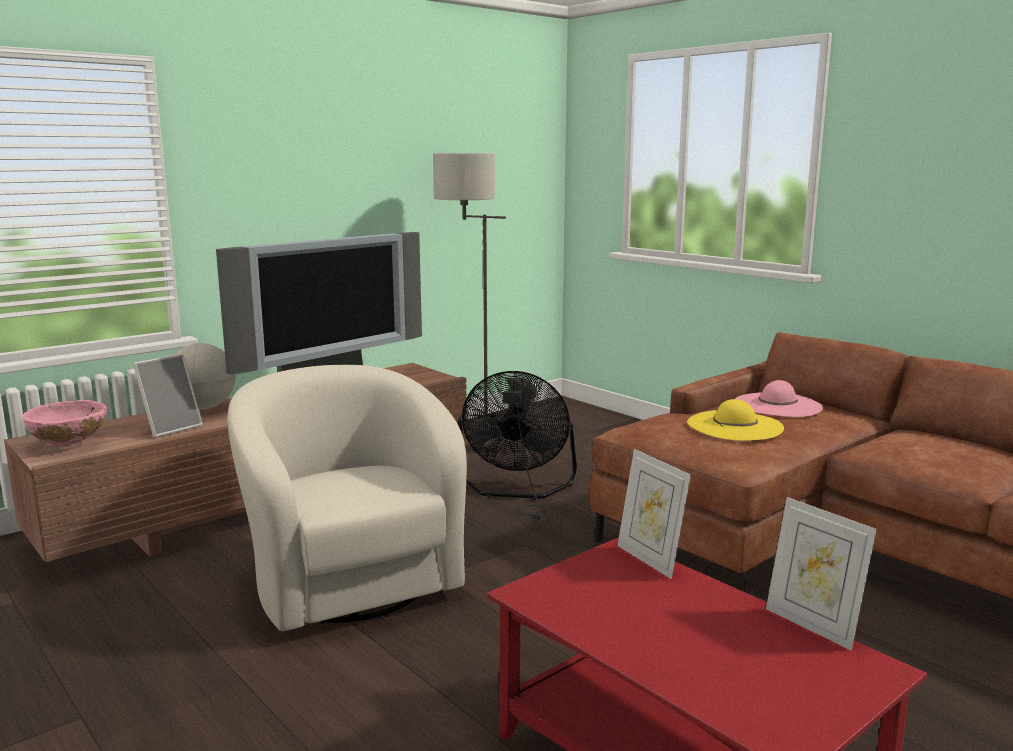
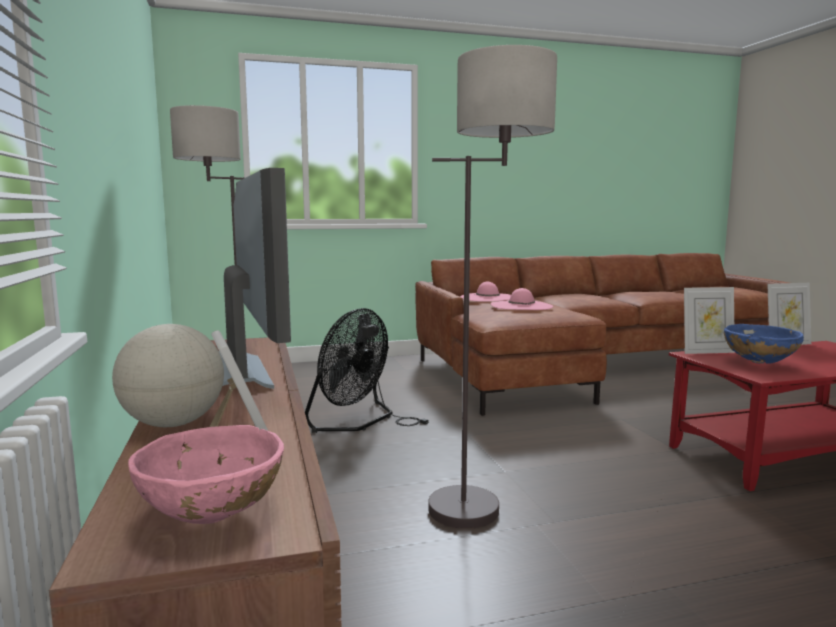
camera: 65 degrees left, 5 degrees down
(349, 581) = (485, 509): beige armchair -> grey floor lamp
(609, 594) = (759, 363): none -> blue bowl
(734, 426) = (521, 306): yellow hat -> pink hat

